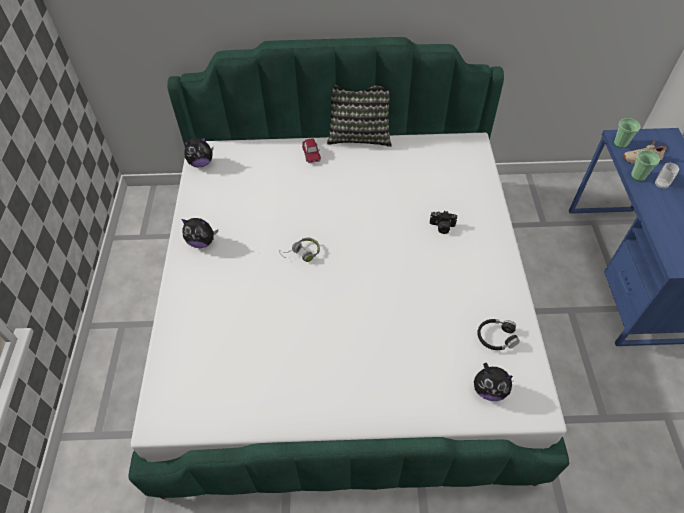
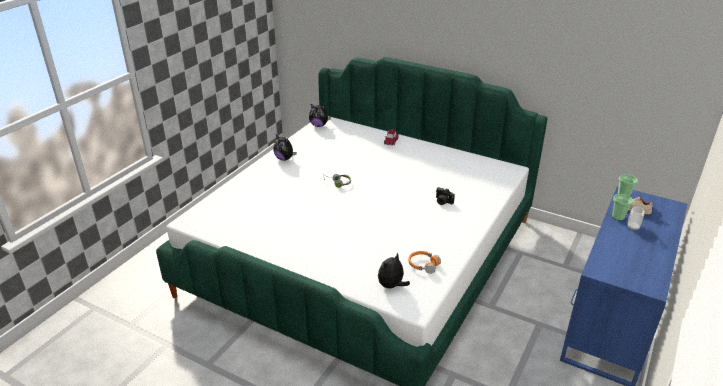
camera: 30 degrees right, 20 degrees down
(359, 135) = (432, 142): pillow -> none
(489, 390) = (391, 286): plush toy -> plush toy turned 90 degrees clockwise
(496, 337) = (423, 265): black headphones -> orange headphones

